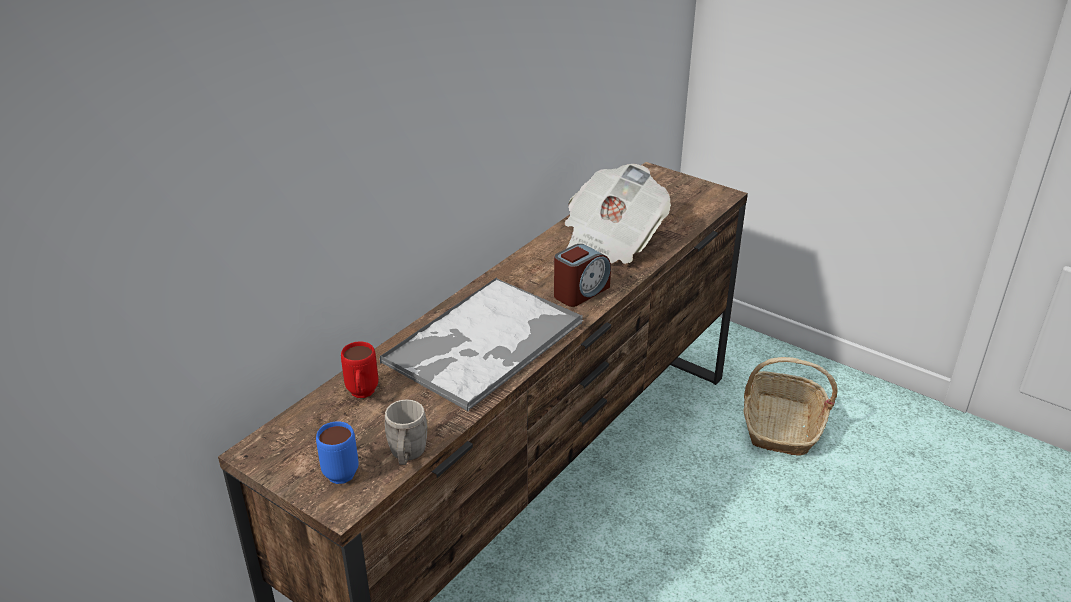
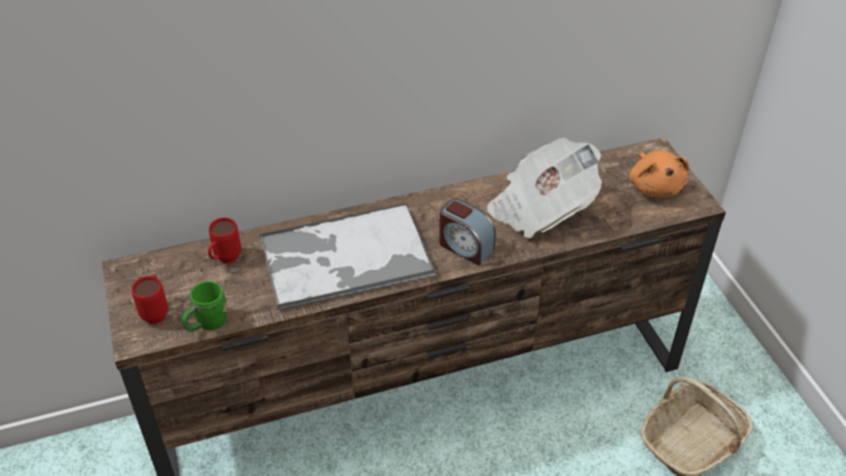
camera: 35 degrees right, 10 degrees up
(338, 470) = (156, 312): blue mug -> red mug
(407, 455) = (207, 324): grey mug -> green mug
(581, 292) = (465, 247): alarm clock -> alarm clock turned 45 degrees clockwise
(679, 195) = (655, 186): none -> orange plush toy

